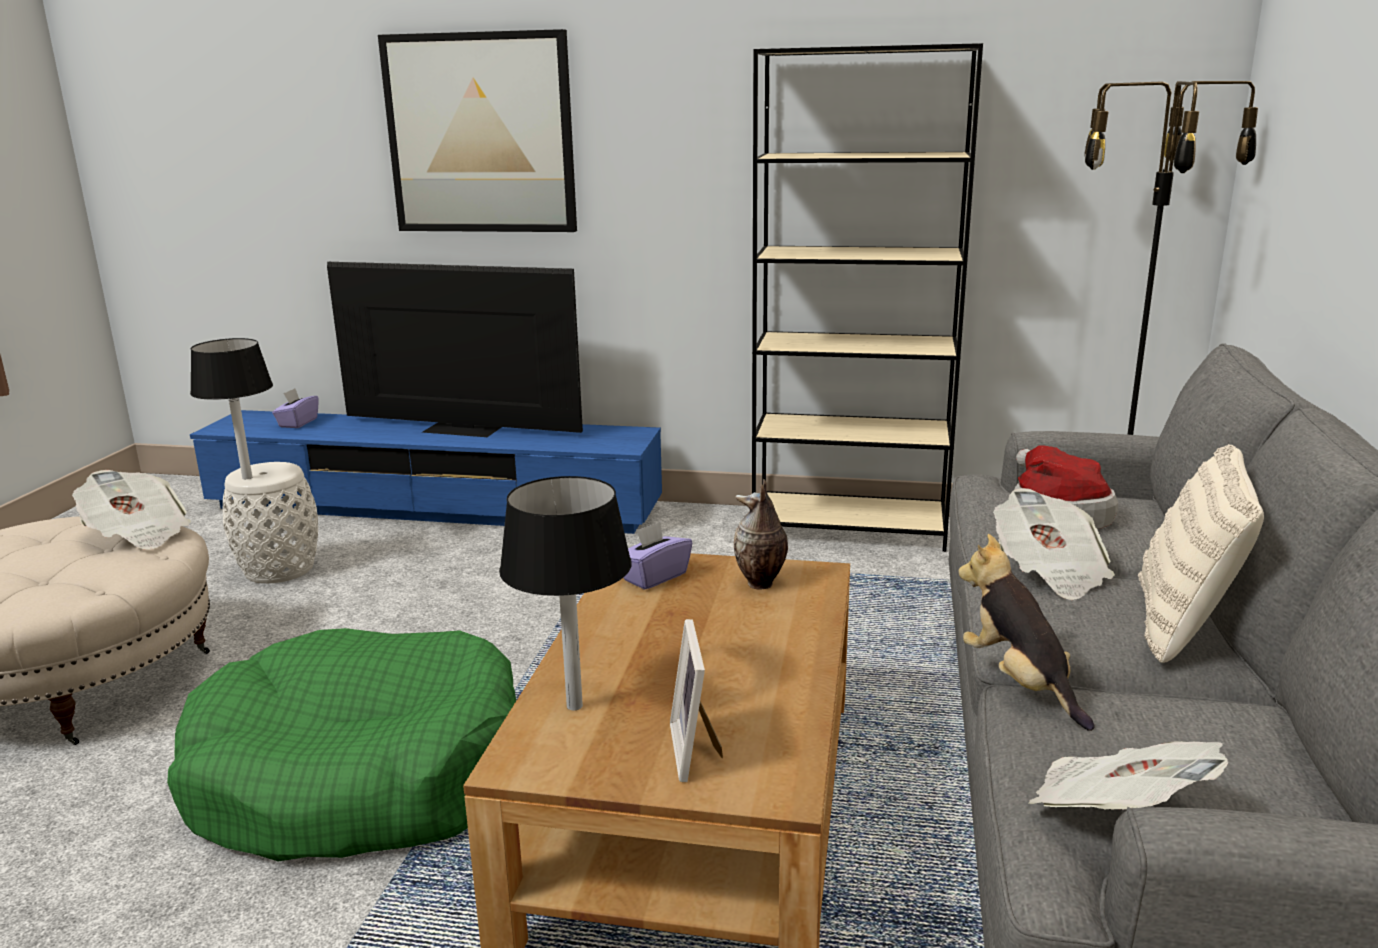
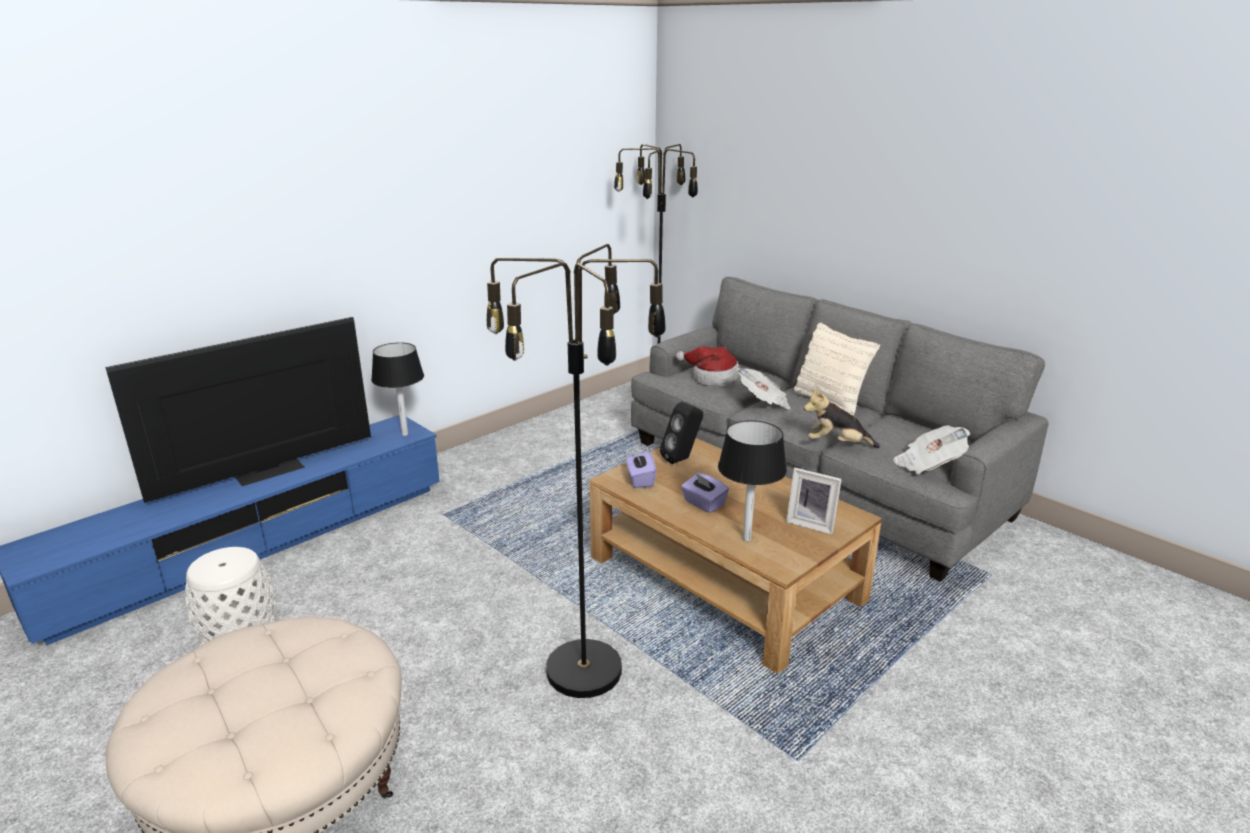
camera: 55 degrees left, 5 degrees up
(138, 534) = (285, 637): newspaper -> none
(247, 477) = (221, 573): black table lamp -> black table lamp (405, 434)
(298, 423) = (101, 529): purple tissue box -> purple tissue box (703, 504)
(361, 776) = (584, 672): green dog bed -> floor lamp
(481, 134) = (230, 224): picture -> none
(760, 584) = (682, 459): vase -> black speaker
(850, 528) = (531, 433): beige bookcase -> none

